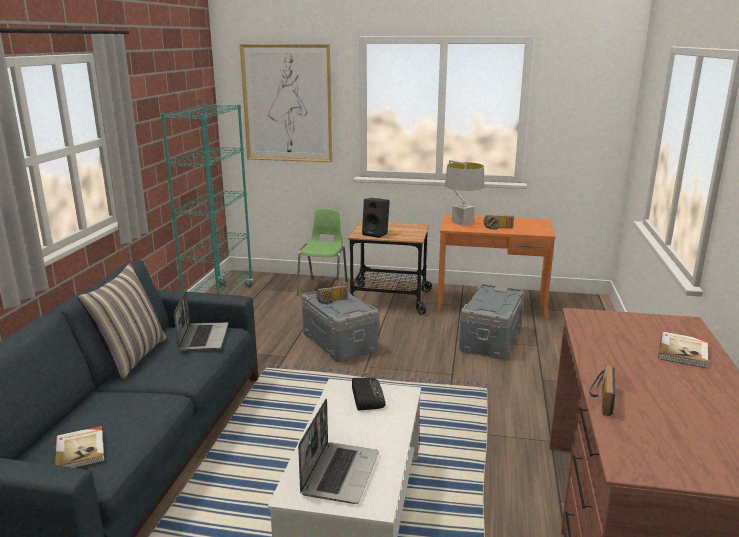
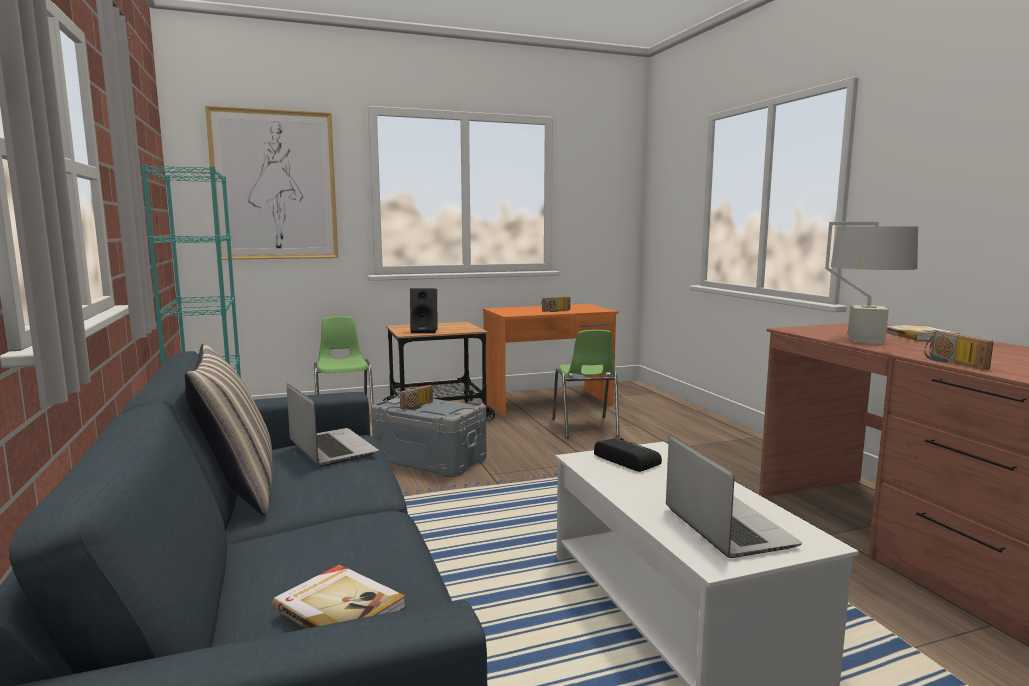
camera: 30 degrees left, 10 degrees down
(462, 223) = (514, 311): grey table lamp -> grey table lamp (865, 340)
(489, 339) = (585, 428): grey storage box -> green chair

